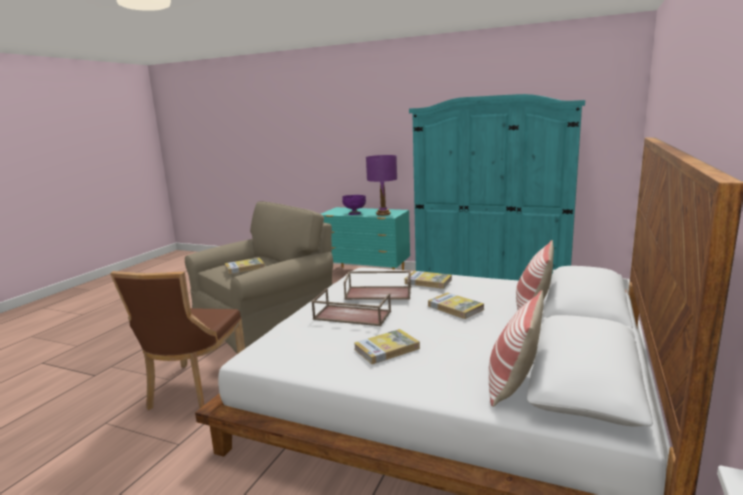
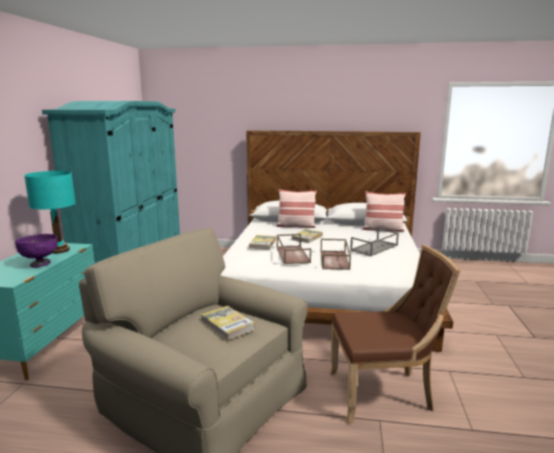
camera: 105 degrees left, 0 degrees up
(383, 214) = (59, 250): purple table lamp -> turquoise table lamp
(386, 349) = (374, 248): book -> grey tray

